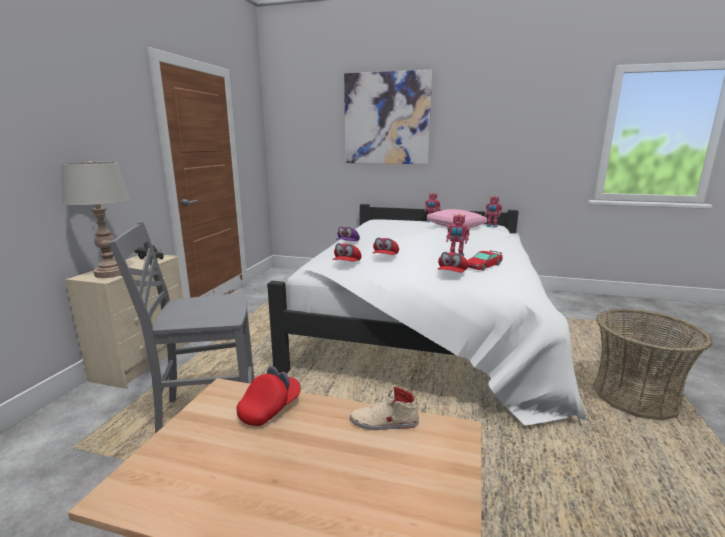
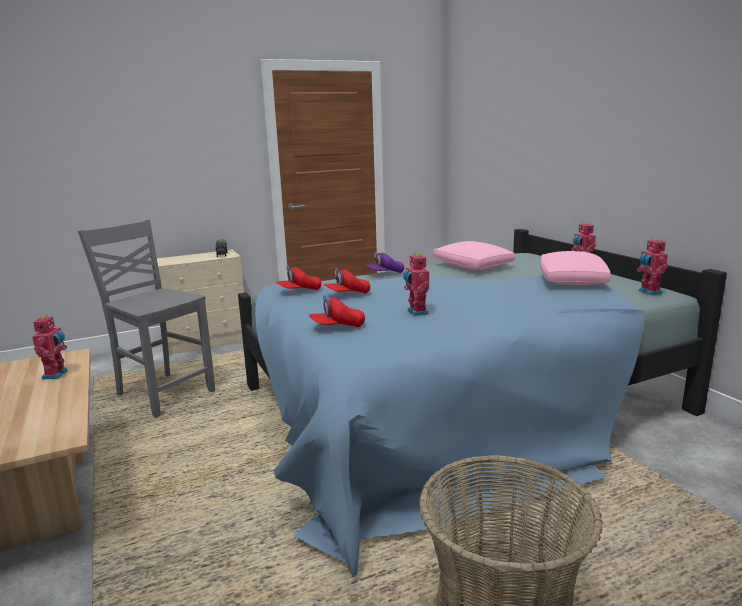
camera: 50 degrees right, 0 degrees up
(110, 273) = (175, 260): grey table lamp -> none
(270, 409) = (56, 375): red cap -> toy robot
(380, 230) = (473, 266): none -> pink pillow
(384, 422) = (61, 411): beige shoe -> none
(386, 119) = (554, 106): picture -> none
(426, 324) = (456, 406): white bed -> blue bed
(483, 266) = (401, 329): toy car -> none

